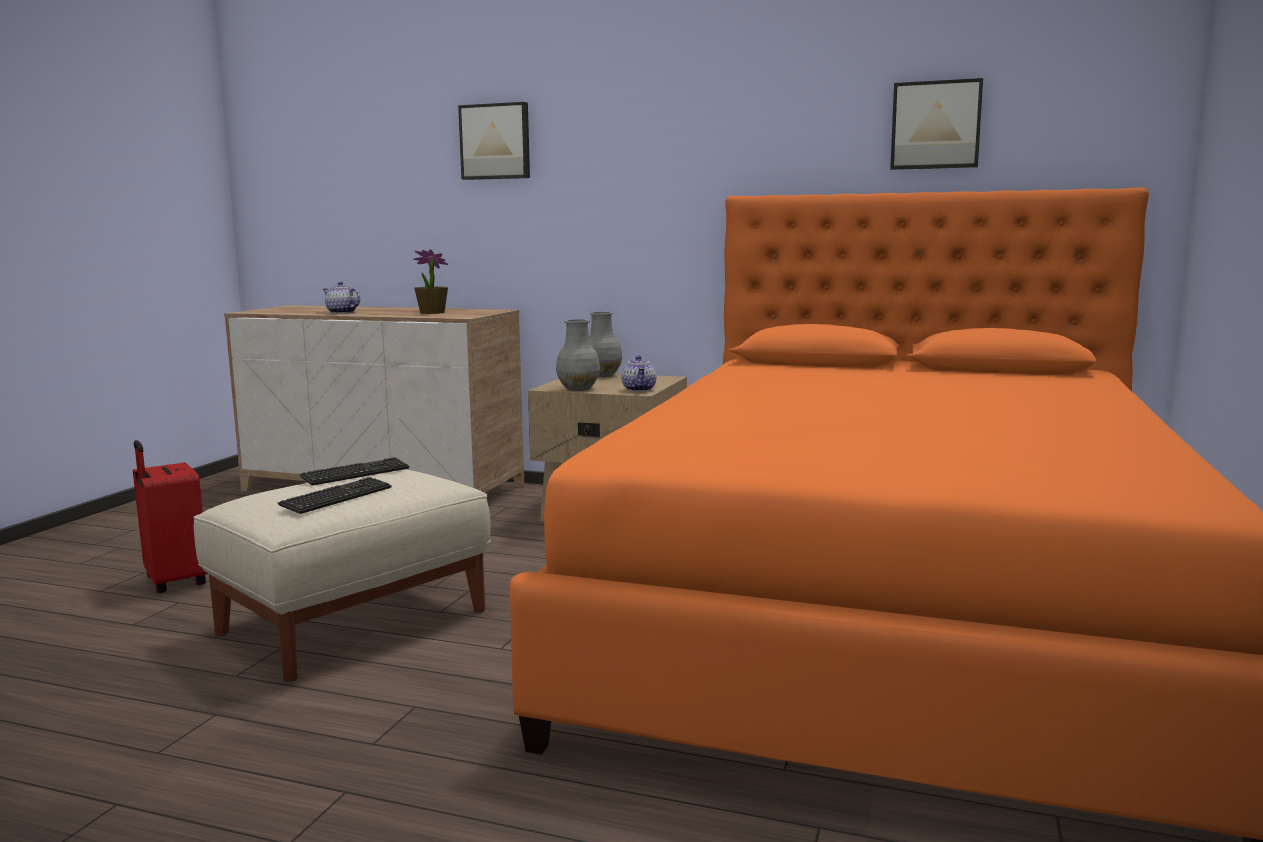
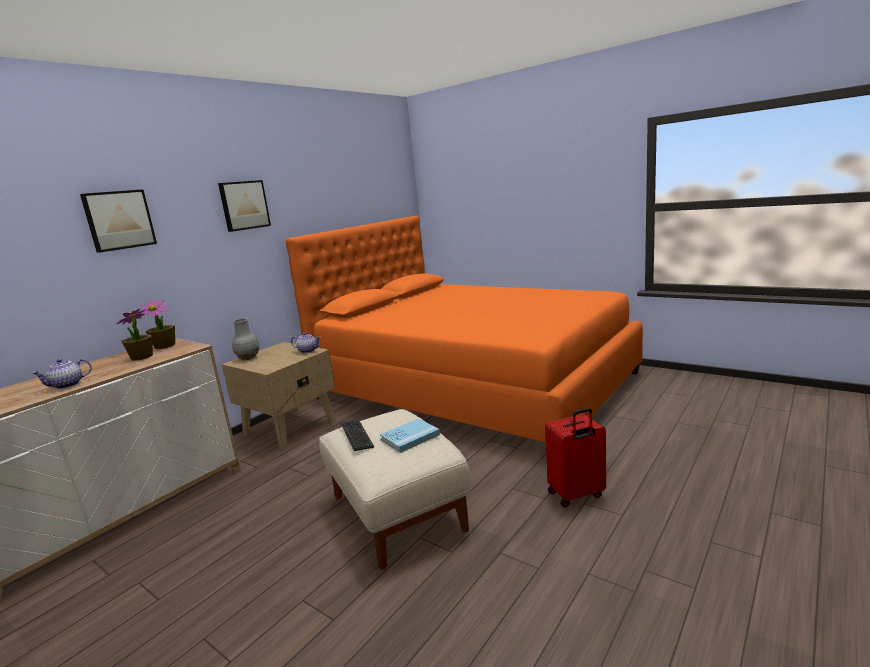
camera: 70 degrees left, 5 degrees up
(174, 582) = (250, 611): red suitcase -> red suitcase (576, 495)
(336, 498) = (410, 437): keyboard -> blue book
(477, 311) = (165, 346): none -> potted plant
(579, 389) = (284, 363): grey vase -> none
(936, 125) = (352, 195): picture -> picture (244, 205)

